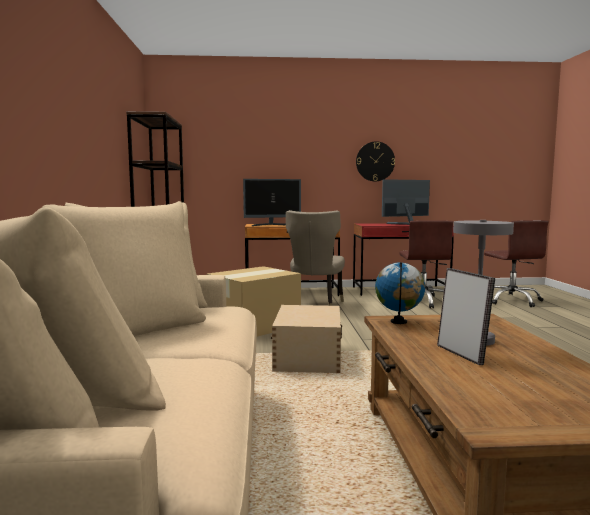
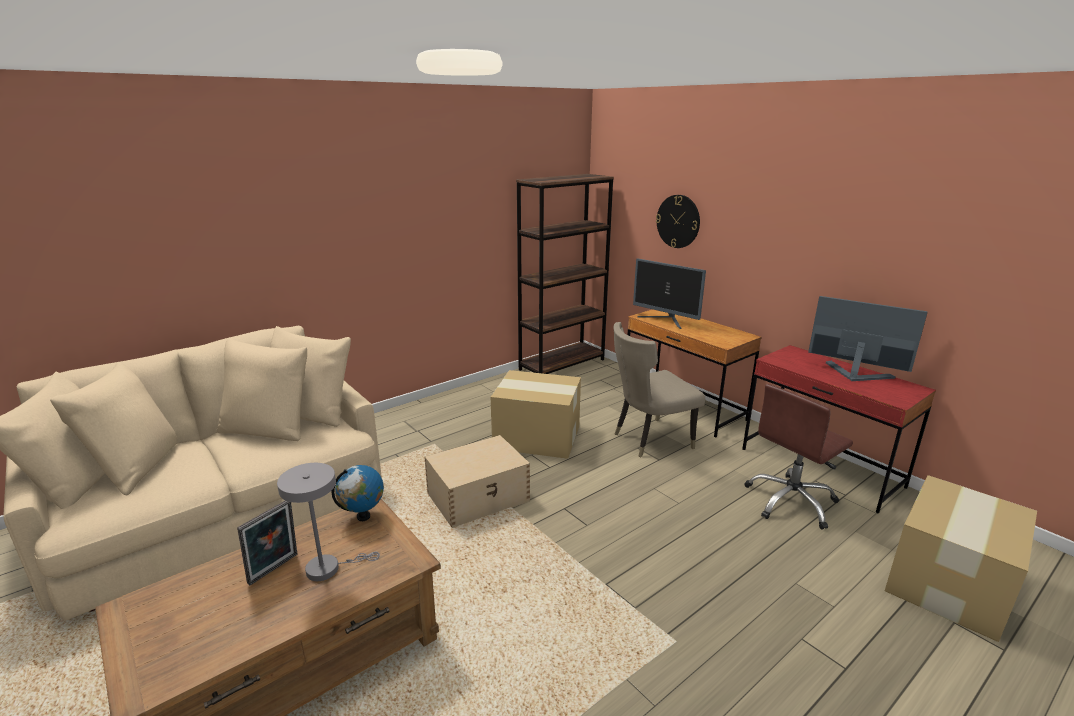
camera: 55 degrees right, 15 degrees up
(375, 161) = (841, 258): wall clock -> wall clock (678, 221)
(512, 300) = (947, 584): brown office chair -> cardboard box

